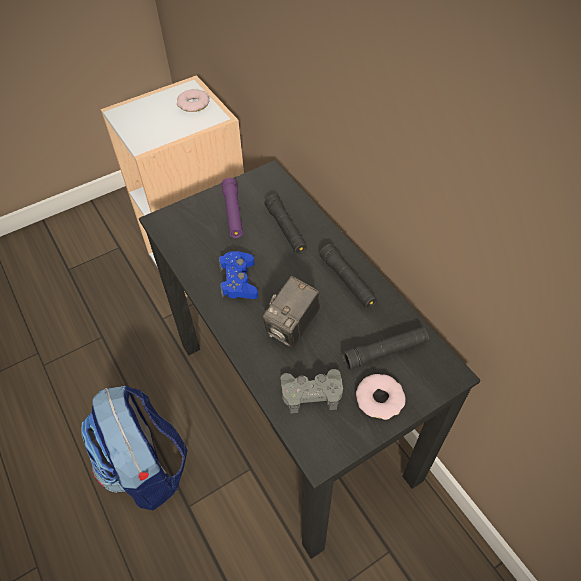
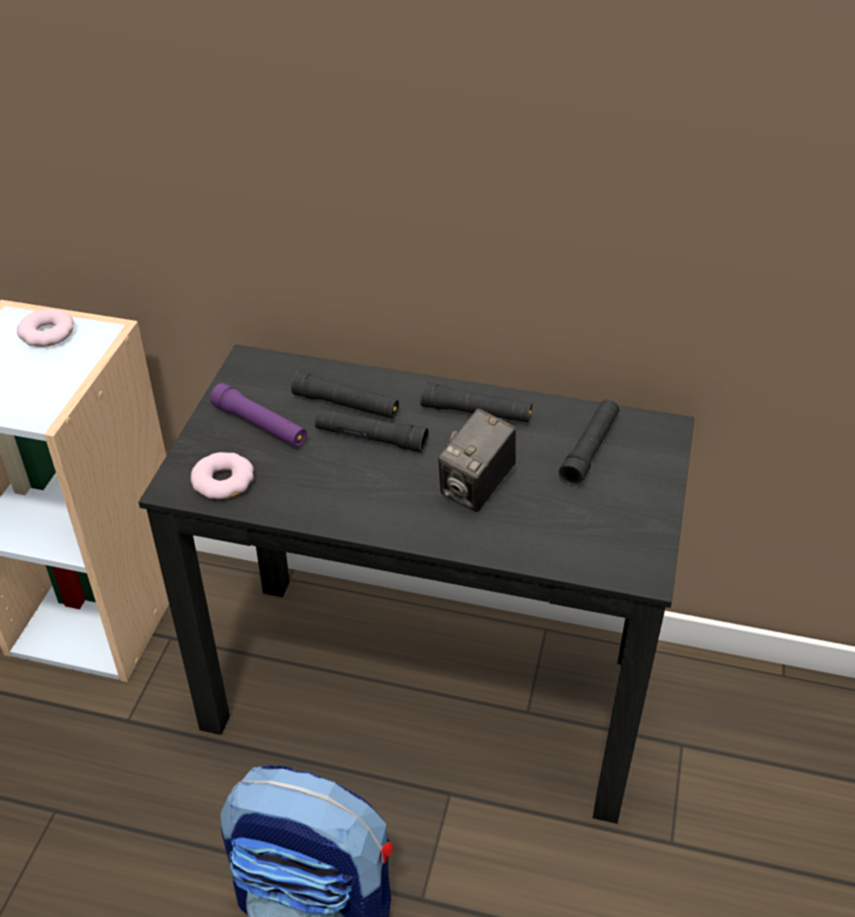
camera: 45 degrees left, 10 degrees down
(238, 281) = (359, 485): blue game controller -> none
(275, 258) = (371, 438): none -> black flashlight
(292, 328) = (476, 488): camera -> camera turned 45 degrees clockwise
(311, 393) = (570, 530): grey game controller -> none
(380, 399) = (634, 490): donut -> donut (223, 481)

